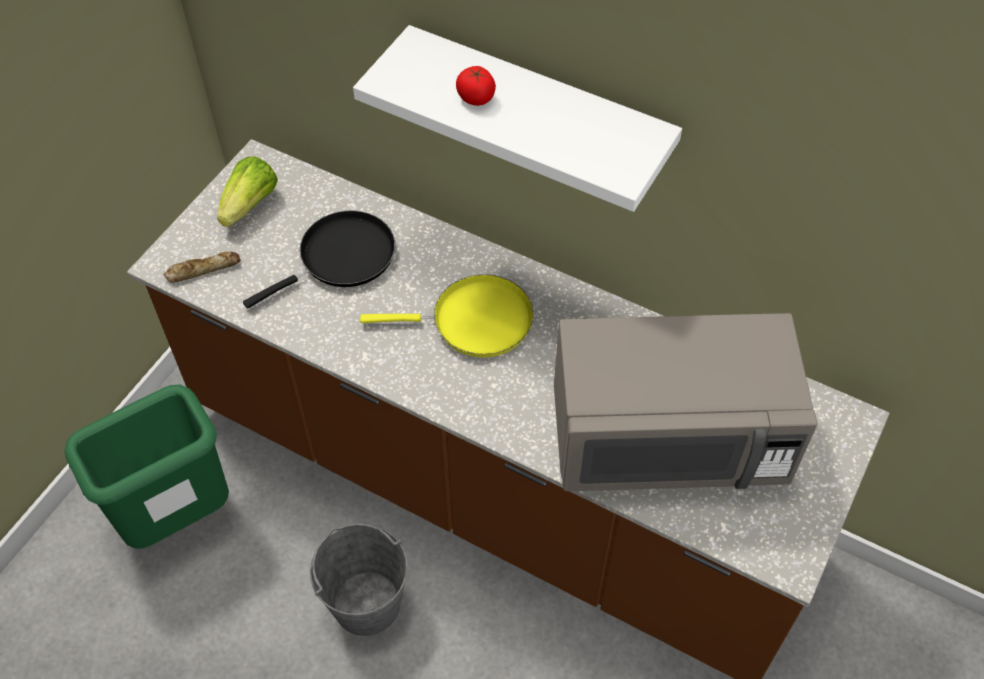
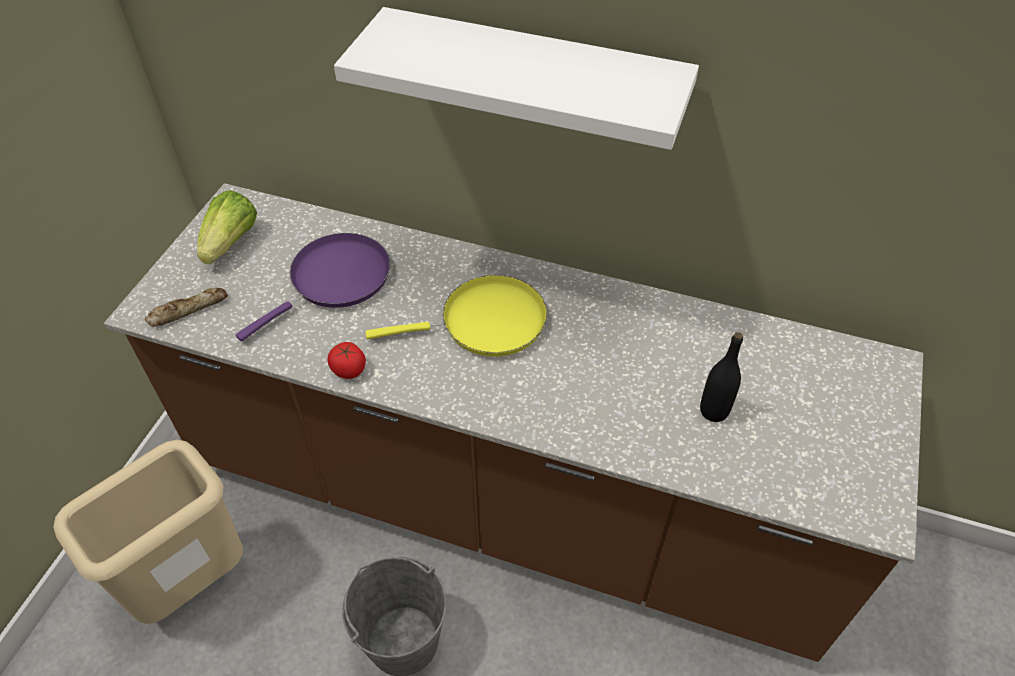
camera: 10 degrees left, 5 degrees down
(178, 517) = (192, 583): green trash can -> beige trash can
(341, 258) = (335, 280): black frying pan -> purple frying pan
(476, 98) = (472, 61): tomato -> tomato (349, 370)
(667, 439) = (714, 411): grey microwave -> black bottle

